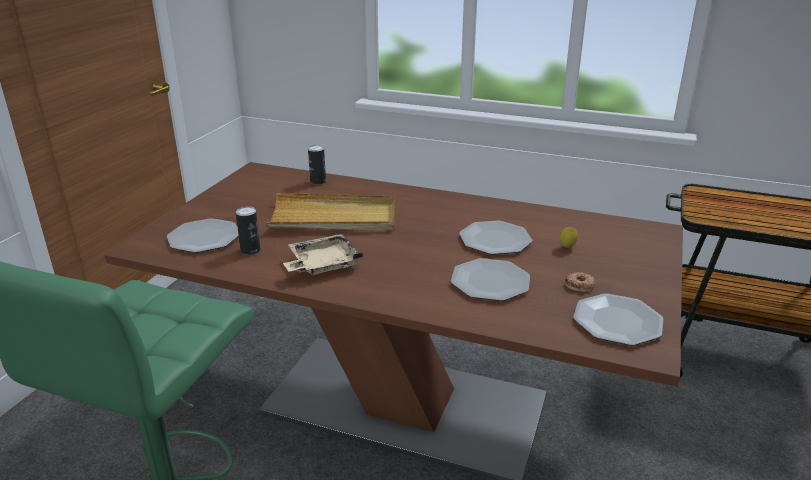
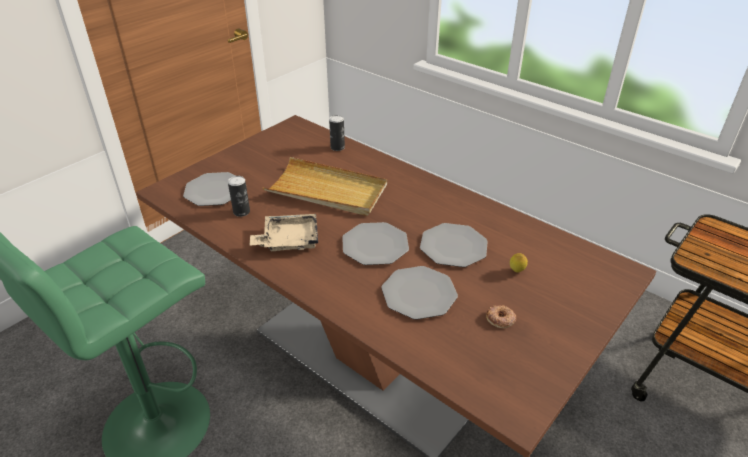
camera: 20 degrees right, 10 degrees up
(617, 321) = (509, 371): plate -> plate (375, 245)

